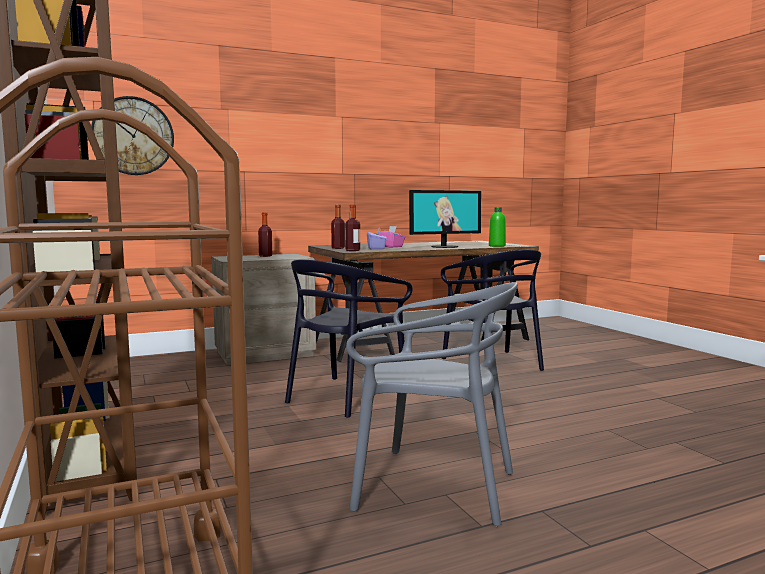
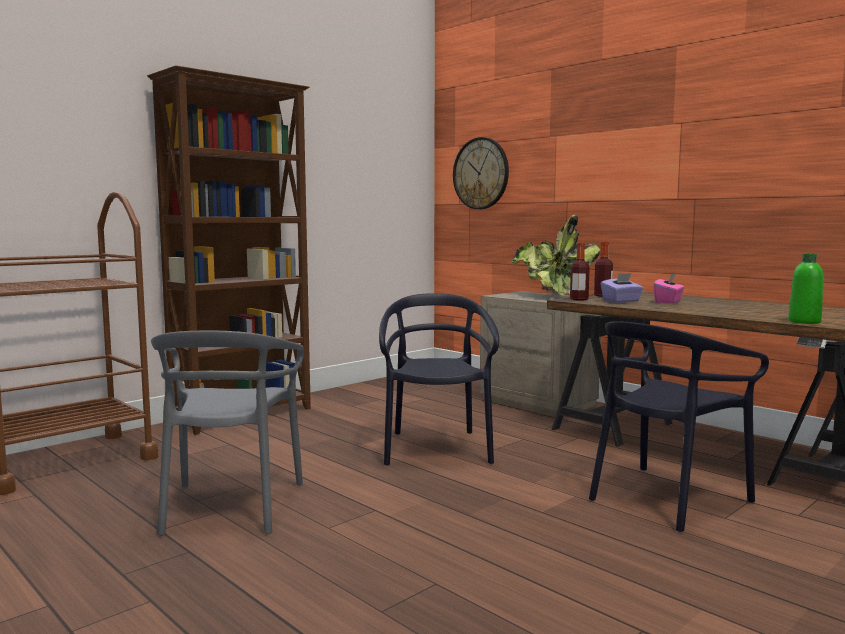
camera: 70 degrees right, 0 degrees up
(265, 256) = (551, 296): bottle -> potted plant
(345, 396) = (436, 448): black chair -> black chair turned 75 degrees clockwise
(444, 246) = (722, 311): monitor -> none

